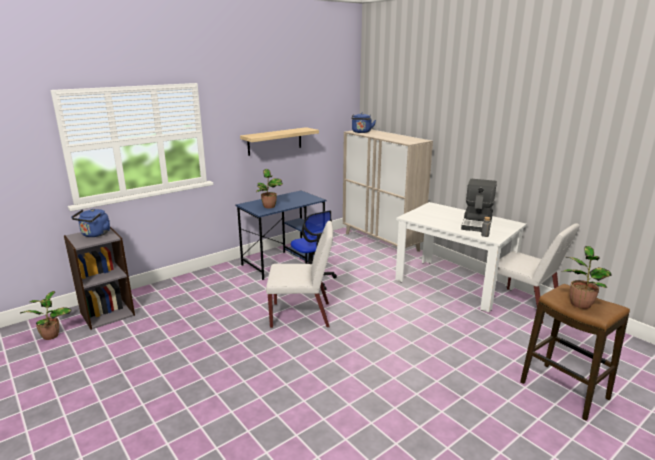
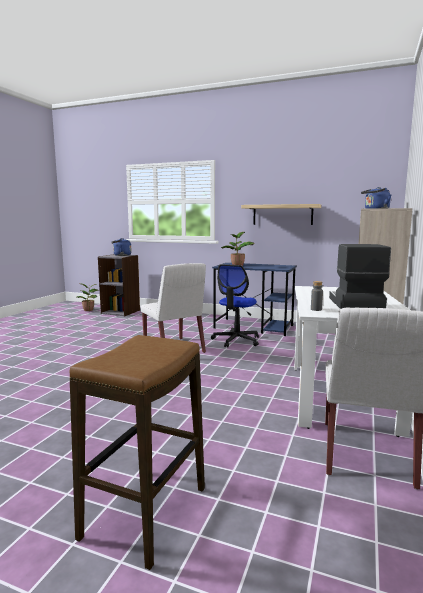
camera: 60 degrees right, 10 degrees down
(477, 223) = (354, 305): coffee machine -> coffee machine turned 105 degrees clockwise
(580, 303) = (133, 352): potted plant -> none

